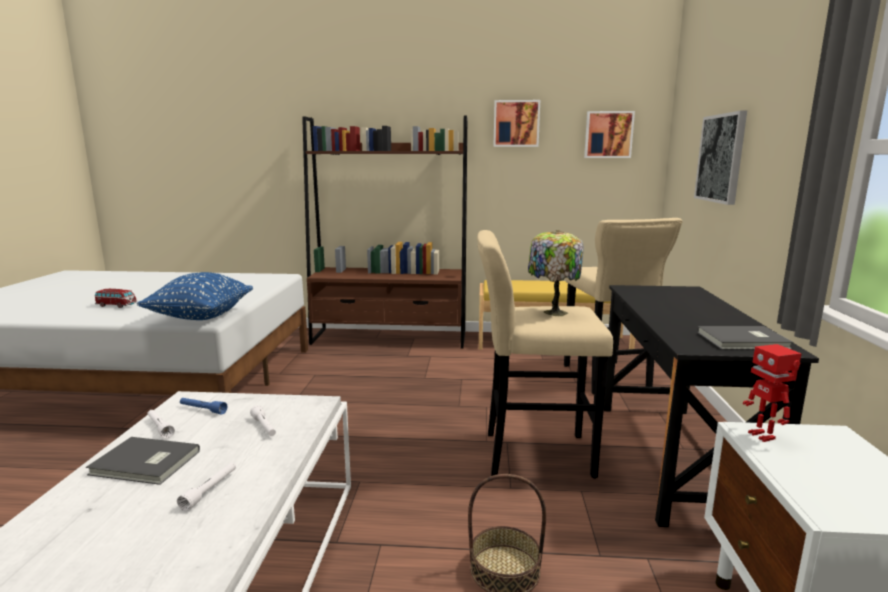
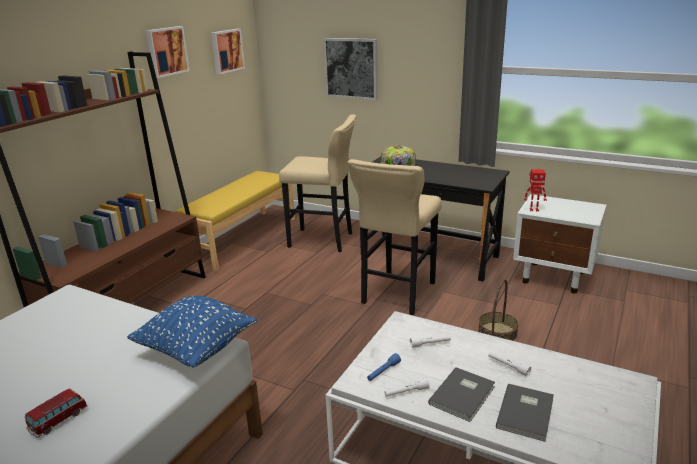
camera: 65 degrees left, 10 degrees up
(744, 341) = (482, 175): grey book -> grey book (527, 413)

